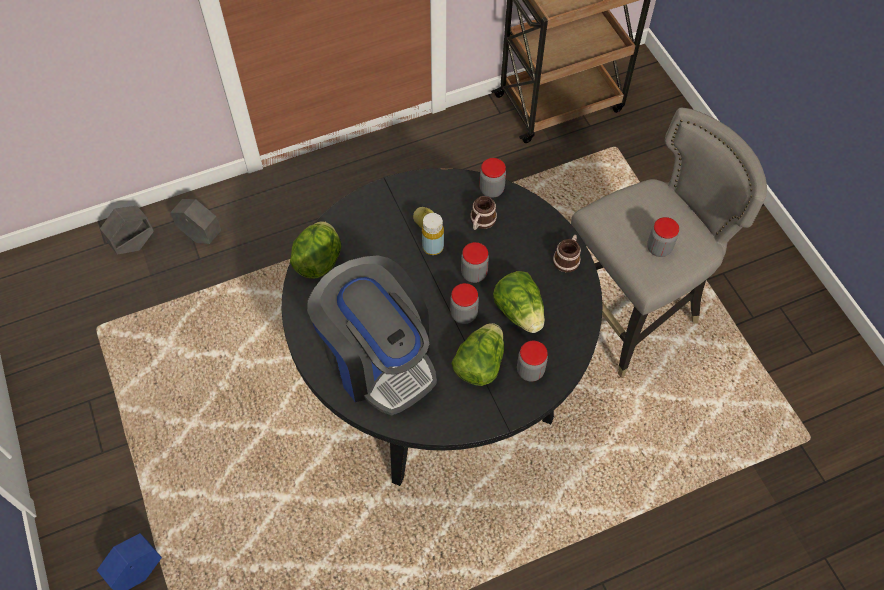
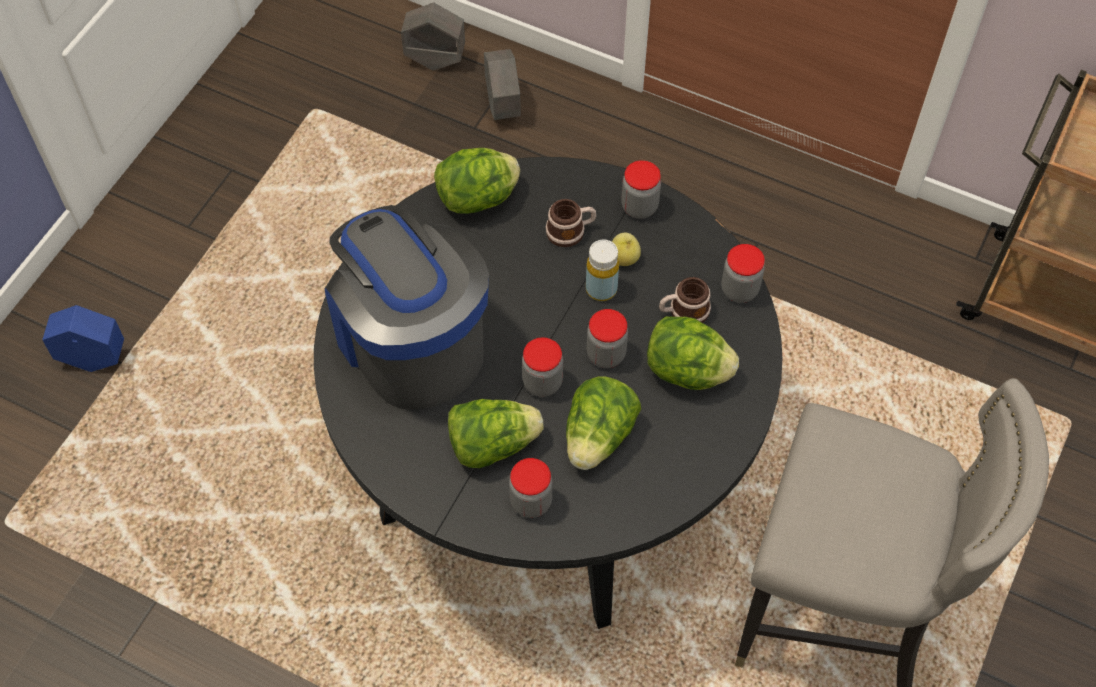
camera: 50 degrees right, 0 degrees up
(378, 358) = (410, 341): coffee machine -> coffee machine turned 135 degrees clockwise
(517, 245) = (687, 371): none -> lettuce
(567, 258) = (722, 435): mug -> mug (570, 231)
(659, 248) = (845, 528): jar -> jar (639, 206)

